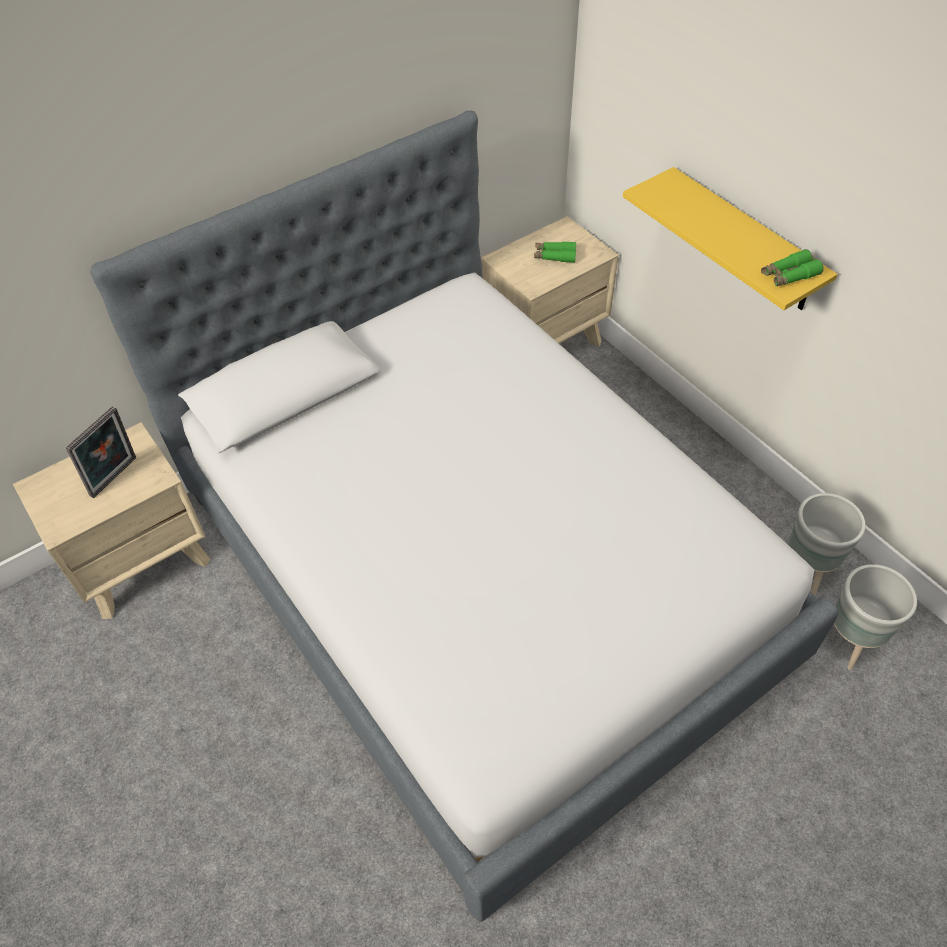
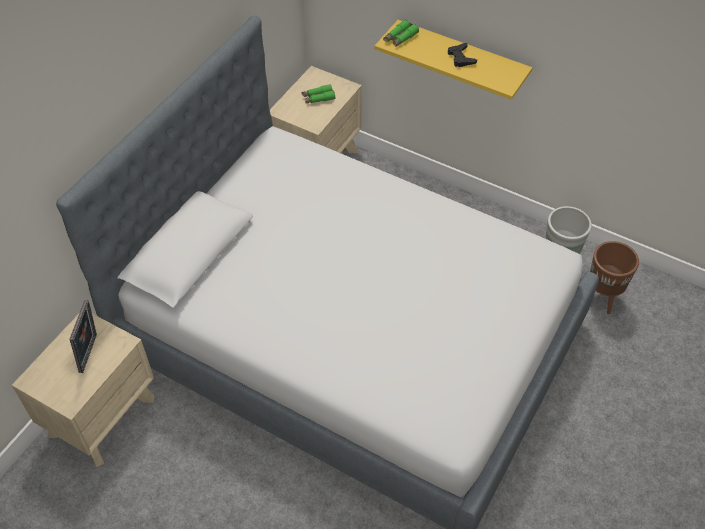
camera: 25 degrees left, 0 degrees up
(736, 235) = (461, 58): none -> black game controller
(789, 275) = (505, 76): green binoculars -> green binoculars (400, 38)
(849, 643) = (602, 298): grey planter -> brown planter

